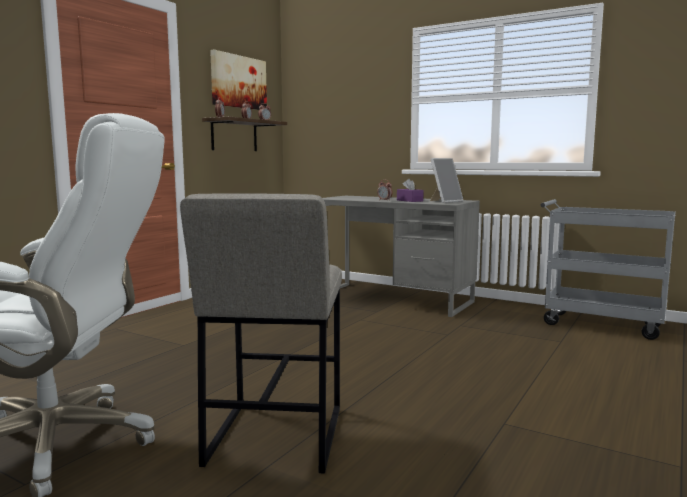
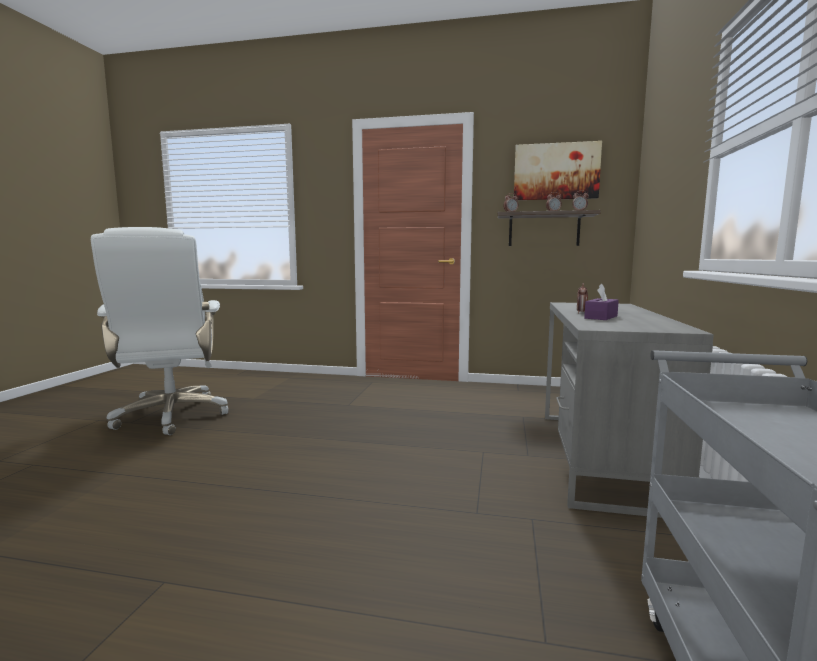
camera: 70 degrees right, 0 degrees up
(275, 437) = (166, 467): grey chair -> none
(445, 201) = (630, 325): picture frame -> none

